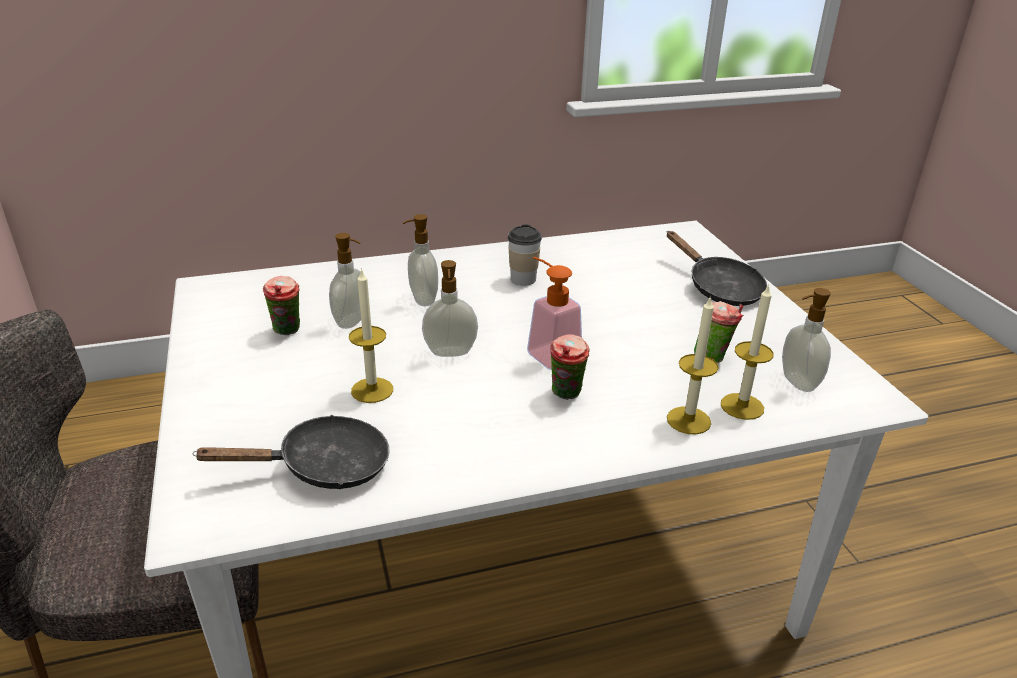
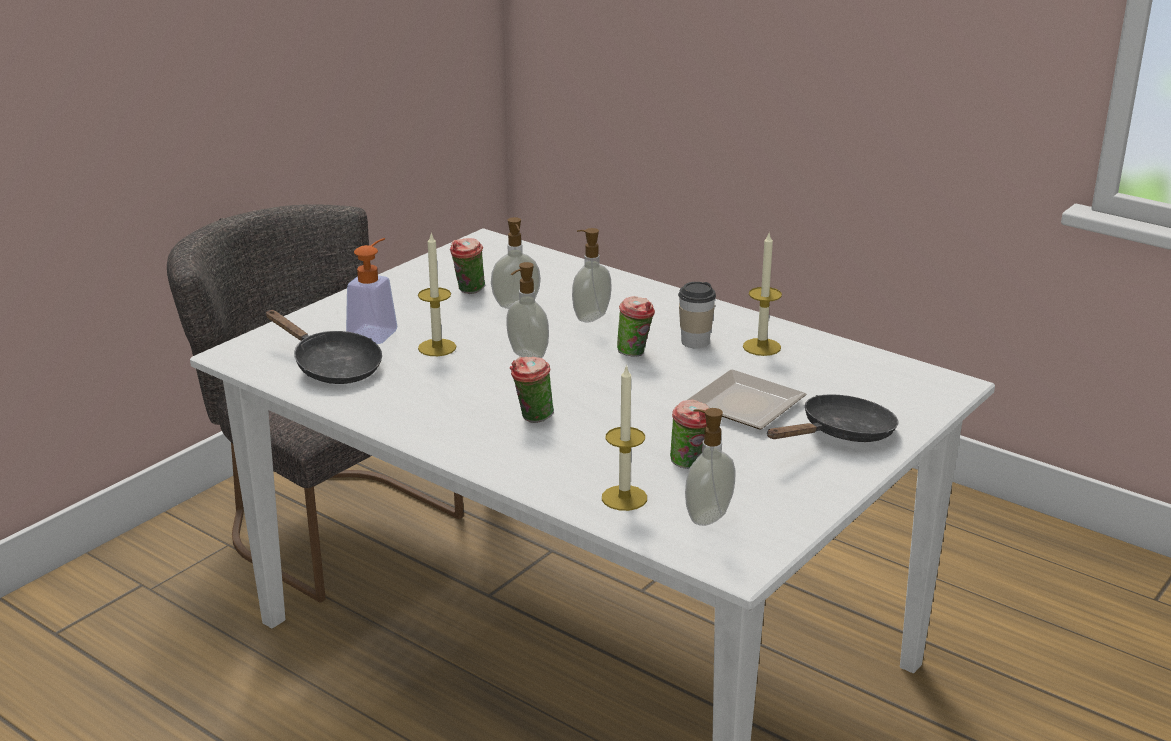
camera: 55 degrees right, 5 degrees down
(511, 308) = (635, 354): none -> cup
(548, 352) = (586, 391): soap dispenser -> soap dispenser (376, 331)
(639, 301) = (744, 403): none -> plate
(688, 420) = (567, 479): candle -> candle (761, 347)
(719, 288) = (841, 434): black frying pan -> black frying pan turned 150 degrees counterclockwise

